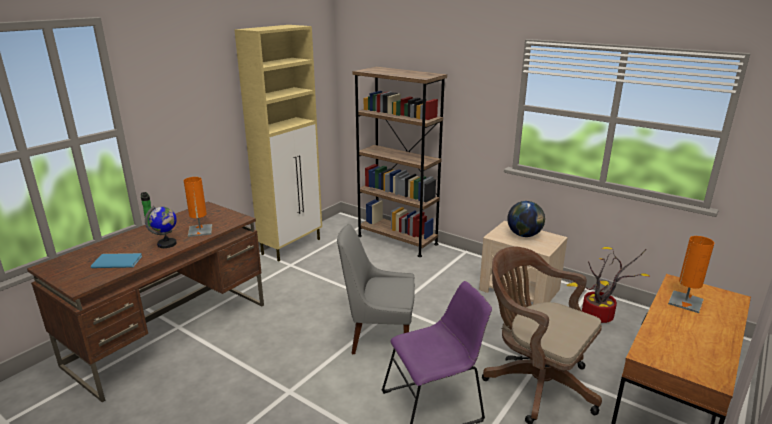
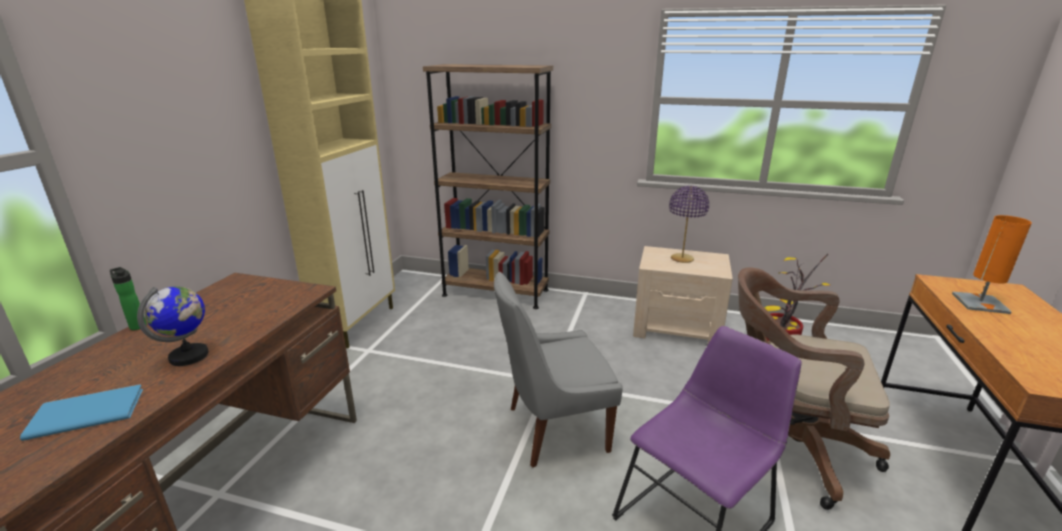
camera: 20 degrees left, 0 degrees up
(200, 231) = (246, 321): orange table lamp -> none
(524, 235) = (682, 259): globe -> purple table lamp

